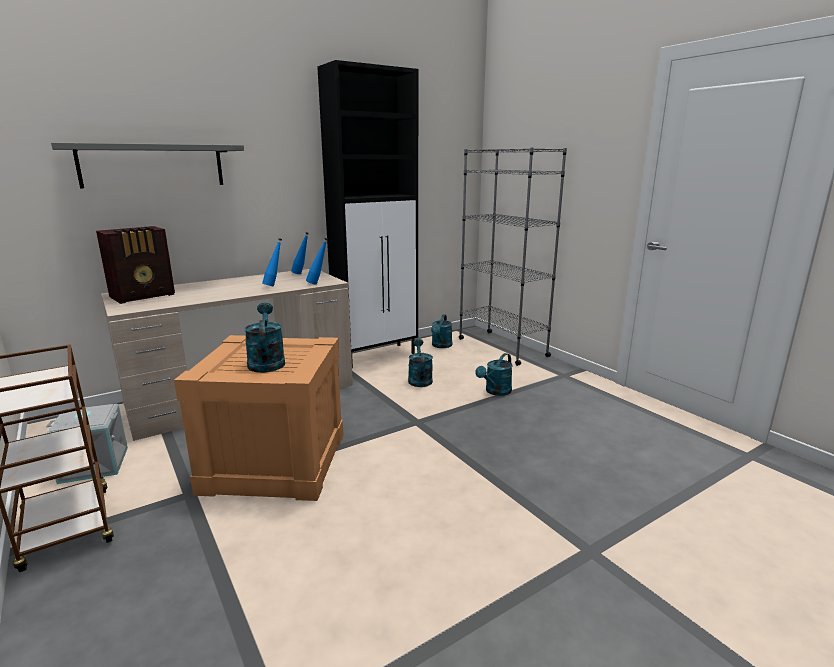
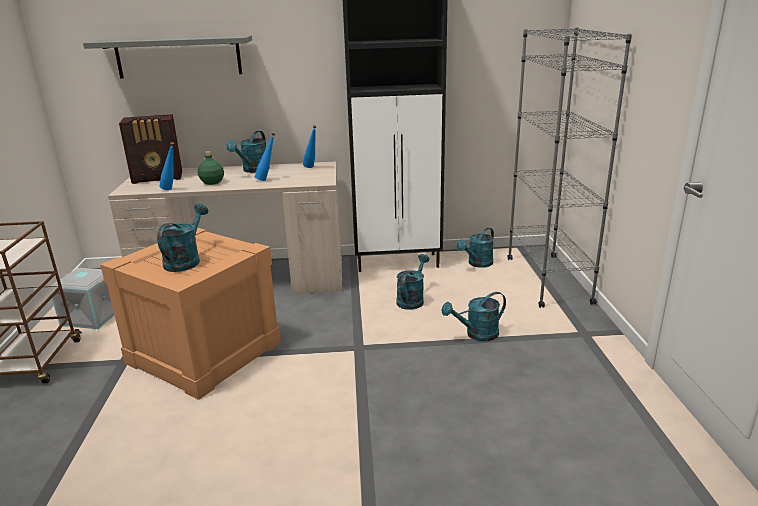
camera: 30 degrees right, 5 degrees up
(217, 293) = (212, 182): none -> green bottle
(244, 281) = (253, 170): none -> turquoise watering can
(318, 284) = (306, 182): blue bottle -> blue bottle (171, 189)

